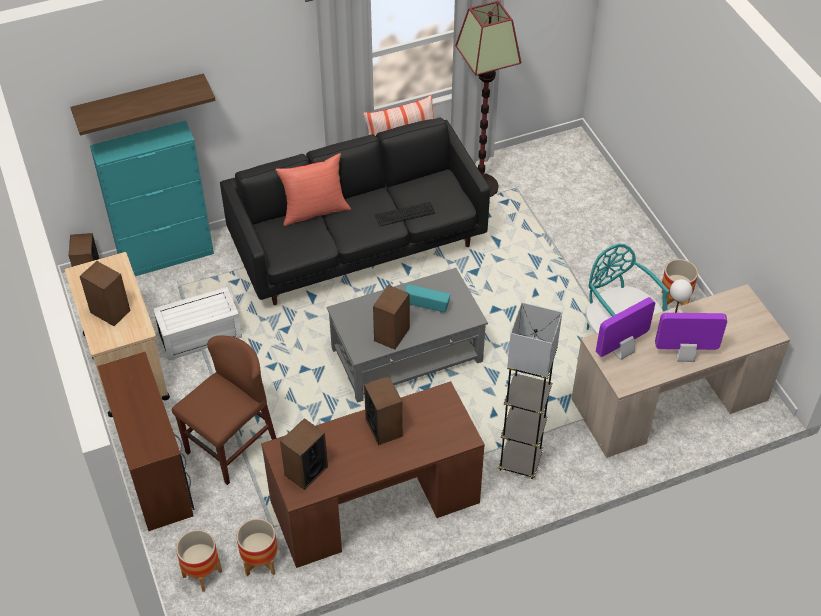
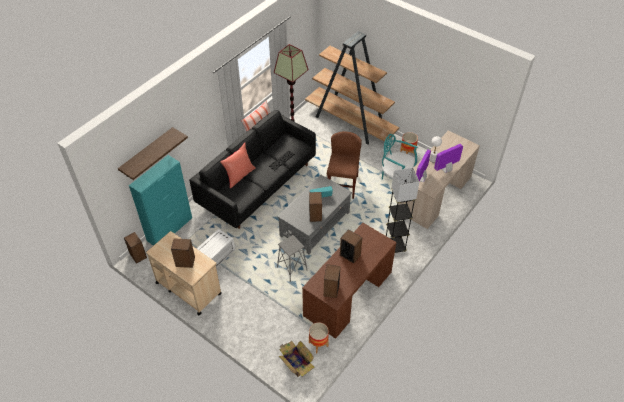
camera: 30 degrees left, 0 degrees up
(156, 471) = (240, 328): brown desk -> none
(202, 574) = (296, 362): planter -> cardboard box
(231, 446) = (266, 301): brown chair -> brown chair (342, 185)
(312, 413) = (292, 268): none -> grey stool
(604, 203) = (350, 123): none -> brown bookcase

